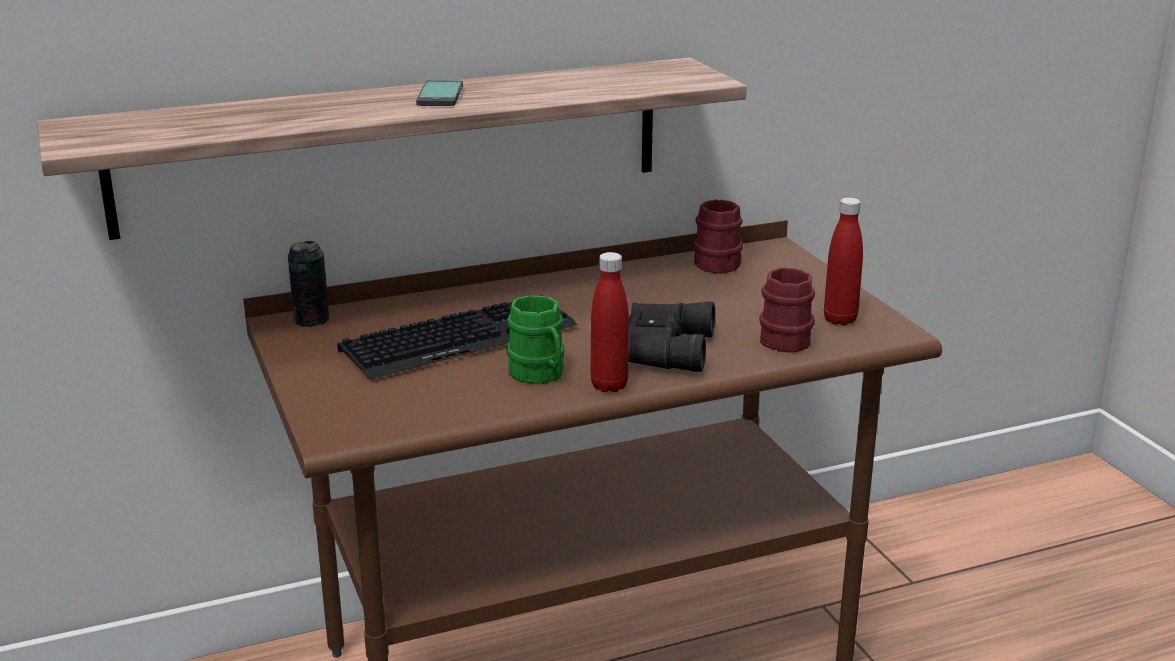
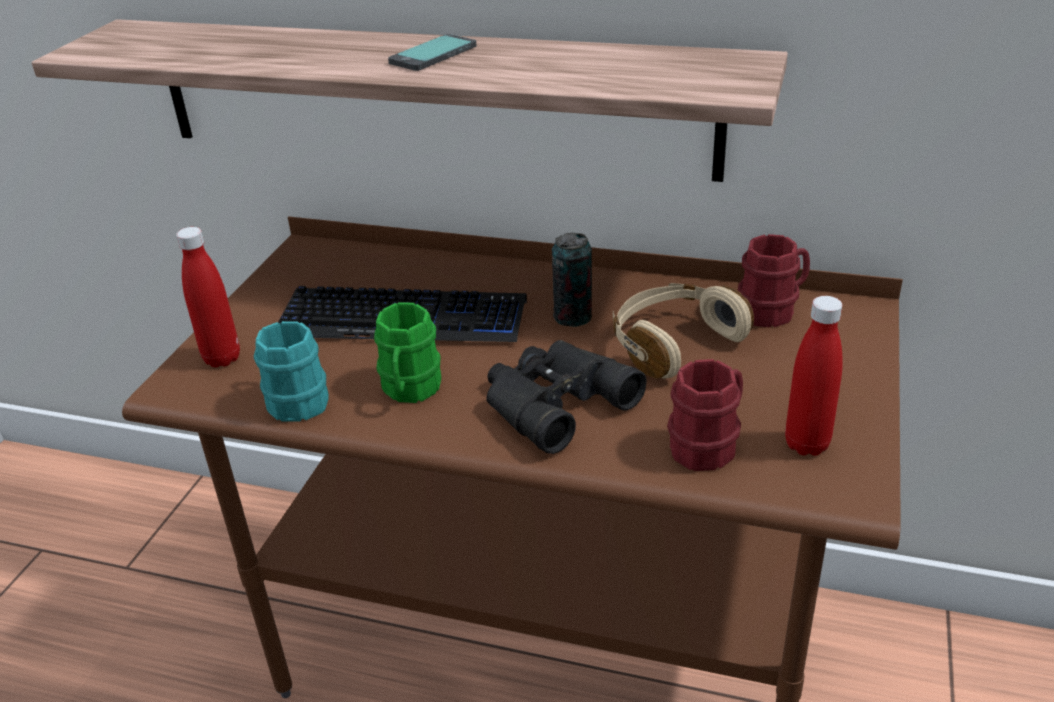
camera: 40 degrees right, 10 degrees up
(311, 320) = (328, 254): can -> can (573, 317)
(455, 408) = (293, 399): none -> turquoise mug
(609, 386) = (449, 431): red bottle -> red bottle (222, 358)
(684, 296) = (673, 343): none -> beige headphones

